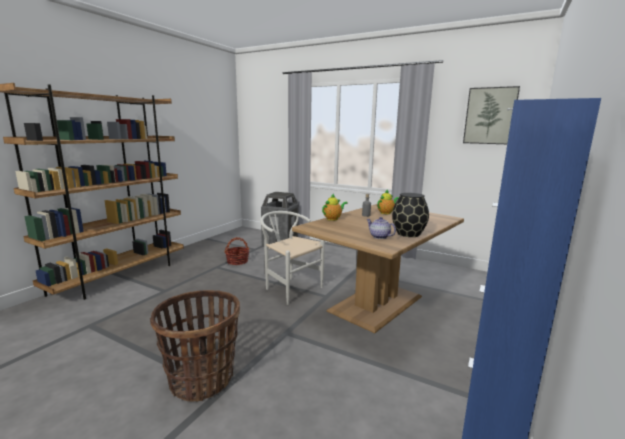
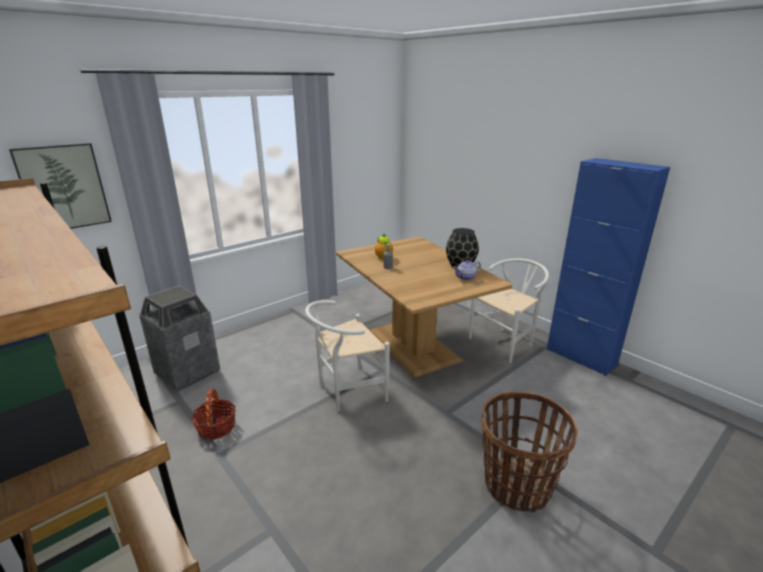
camera: 70 degrees left, 10 degrees up
(333, 219) = (392, 284): teapot -> none
(446, 360) = (505, 342): none -> white chair
(490, 116) = (369, 132): picture -> picture (63, 187)

